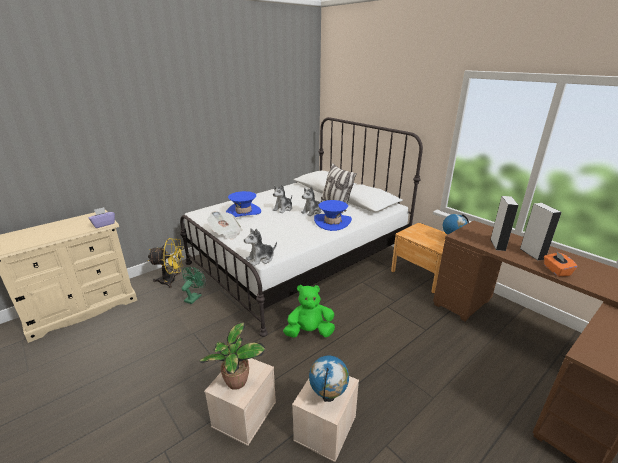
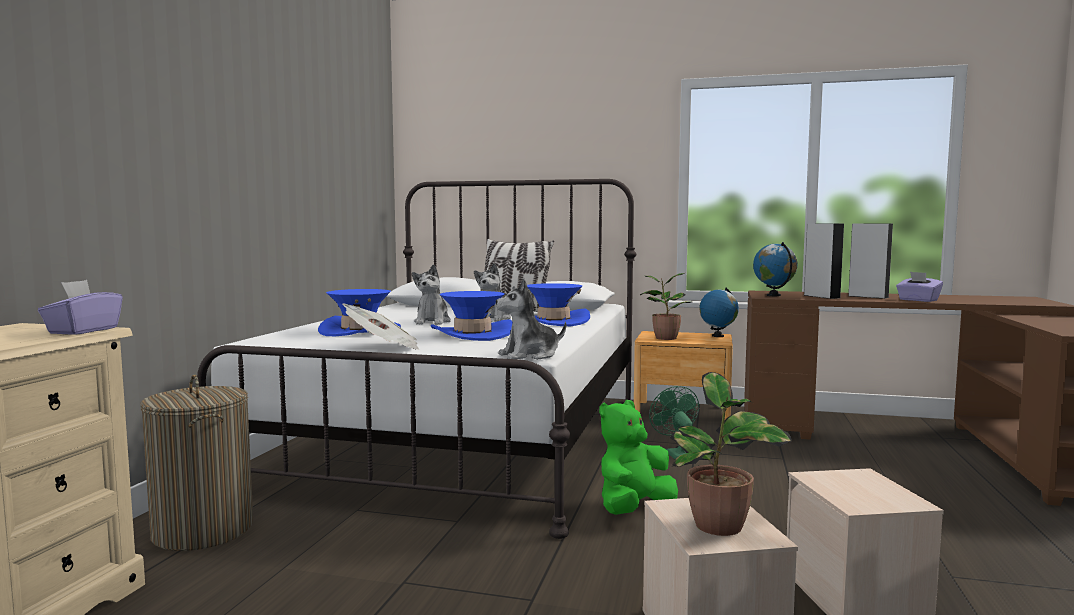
camera: 35 degrees left, 20 degrees down
(171, 281) = (203, 530): yellow fan -> laundry basket
(194, 297) = (312, 535): green fan -> green fan (675, 454)
(261, 259) = (529, 355): plush toy -> plush toy turned 45 degrees clockwise
(276, 228) = (472, 334): none -> blue hat
(328, 397) = (874, 492): globe -> globe (774, 295)
(416, 234) = (664, 338): none -> potted plant
(556, 270) = (918, 300): orange tissue box -> purple tissue box

